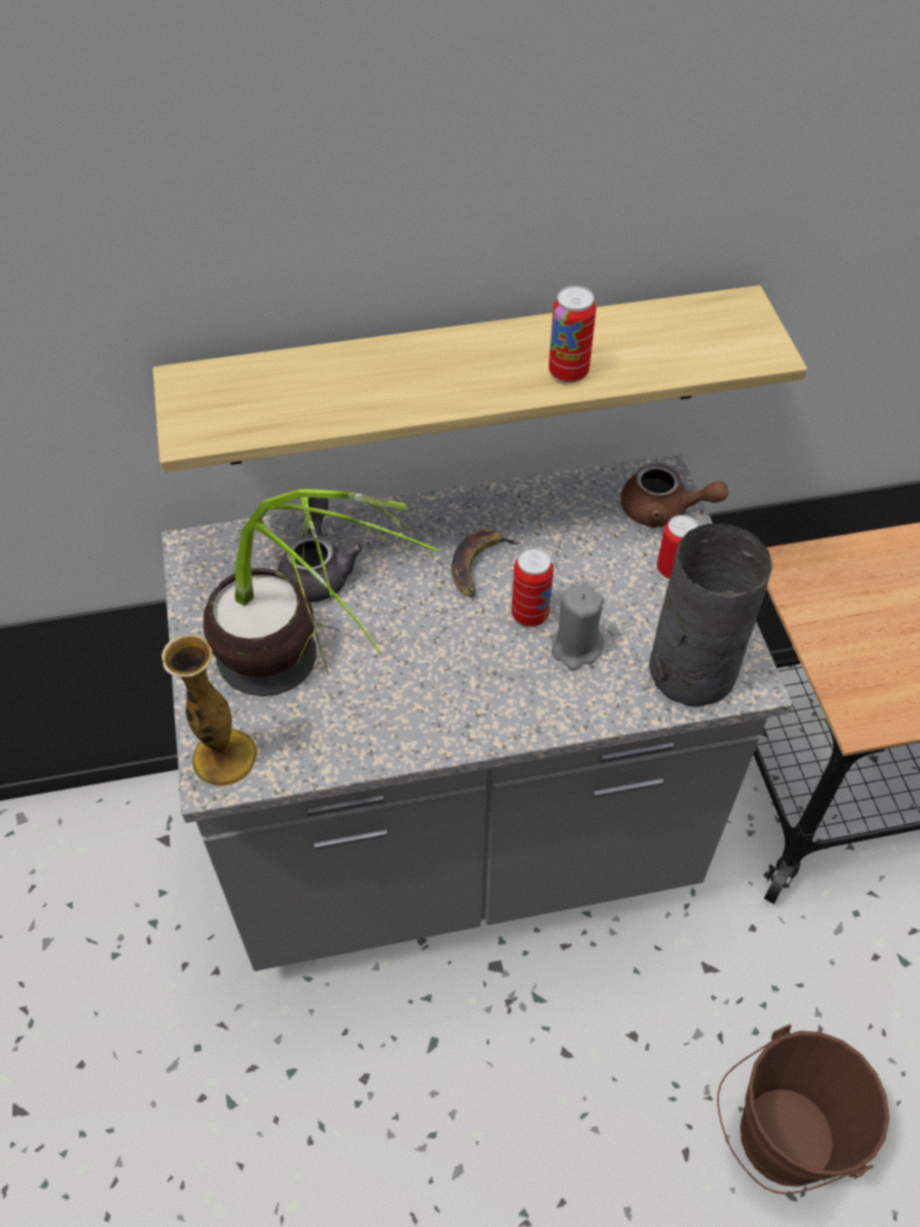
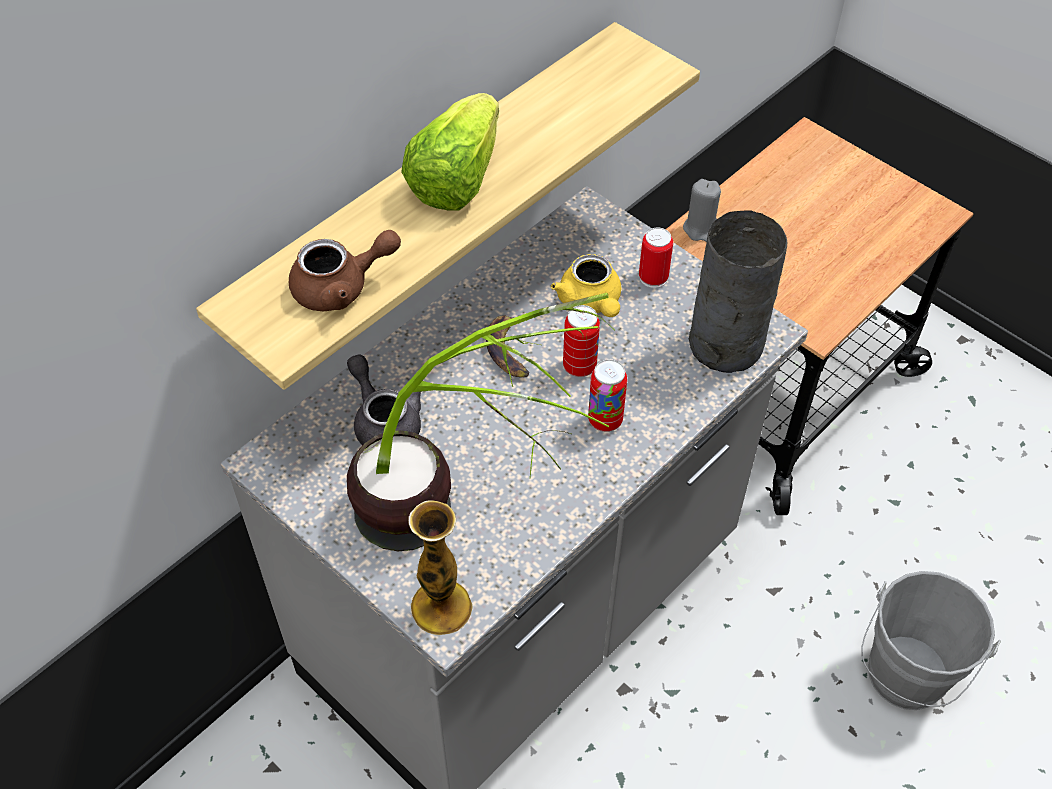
camera: 35 degrees left, 0 degrees up
(469, 360) = (456, 178): none -> lettuce
(568, 372) = (538, 152): can -> can (605, 420)
(576, 648) = (633, 372): grey candle -> grey candle (701, 229)
(592, 562) = (591, 302): none -> yellow teapot
(663, 511) = (611, 236): brown teapot -> brown teapot (341, 287)
(776, 1141) = (902, 681): brown bucket -> grey bucket

